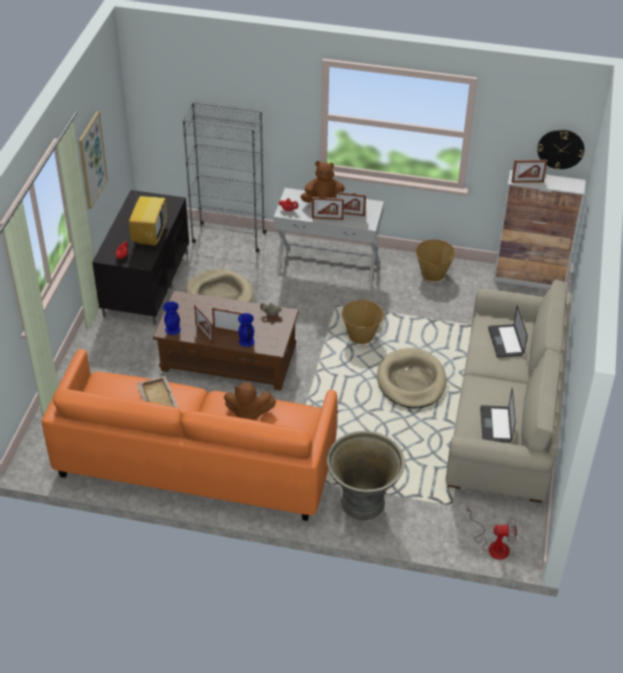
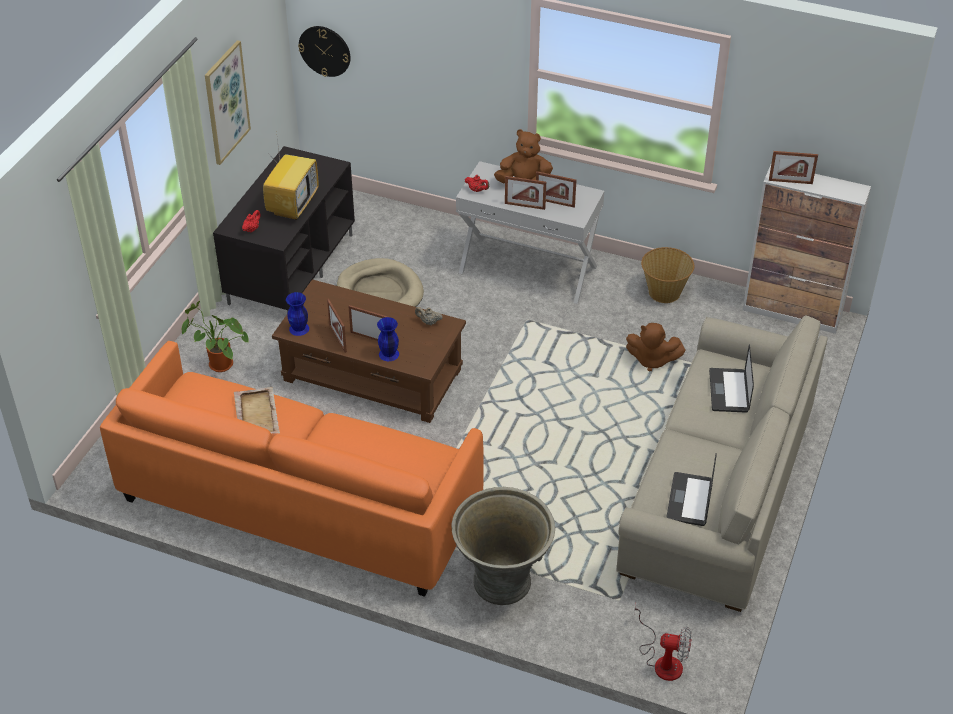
camera: 10 degrees right, 0 degrees up
(107, 364) = (218, 365): none -> potted plant
(228, 237) = (409, 219): grey bookcase -> none
(248, 413) = (367, 446): brown plush toy -> brown plush toy (652, 360)
(361, 335) = (551, 363): basket -> none
(411, 381) = (603, 430): beige dog bed -> none
(560, 148) = (839, 141): wall clock -> wall clock (325, 51)

